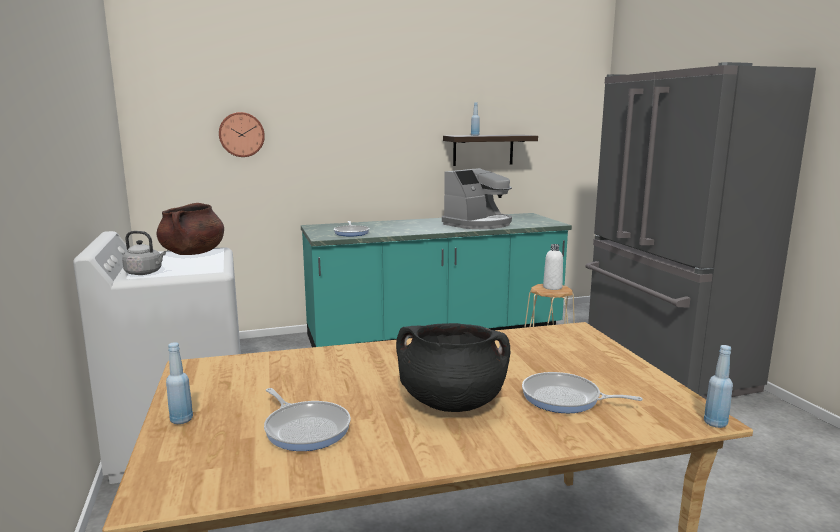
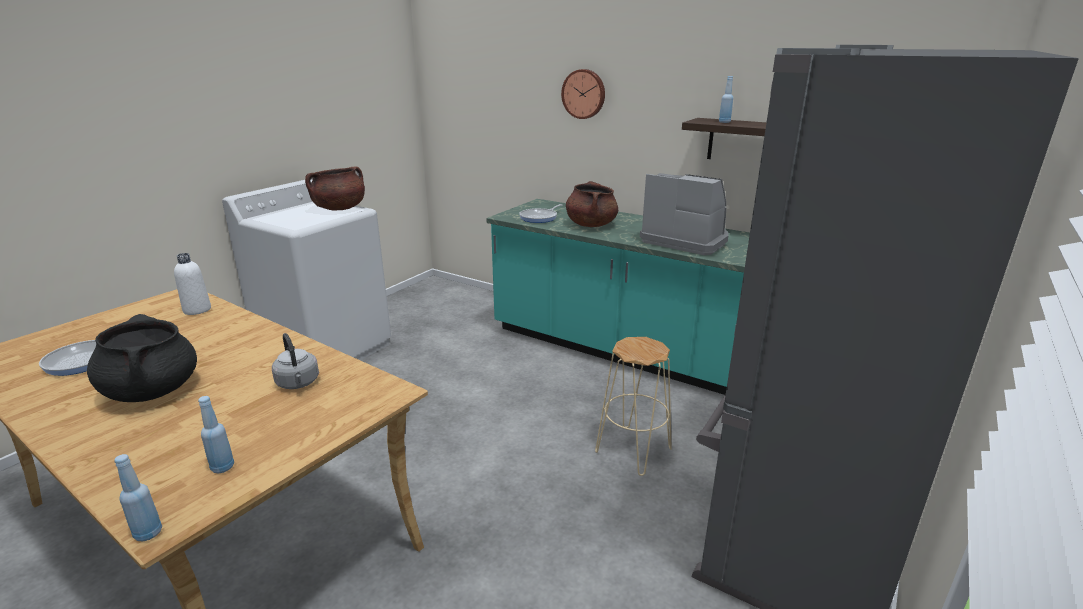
camera: 50 degrees right, 10 degrees up
(145, 273) = (270, 217): grey kettle -> grey kettle (298, 383)
(181, 420) = (90, 323): blue bottle -> blue bottle (222, 467)
(241, 134) = (496, 100): wall clock -> wall clock (584, 94)
(400, 229) = (591, 225): none -> brown cooking pot
(478, 224) = (685, 240): coffee machine -> coffee machine turned 150 degrees counterclockwise
(552, 287) = (644, 347): white bottle -> white bottle (197, 310)
(565, 399) = (182, 435): frying pan -> none

